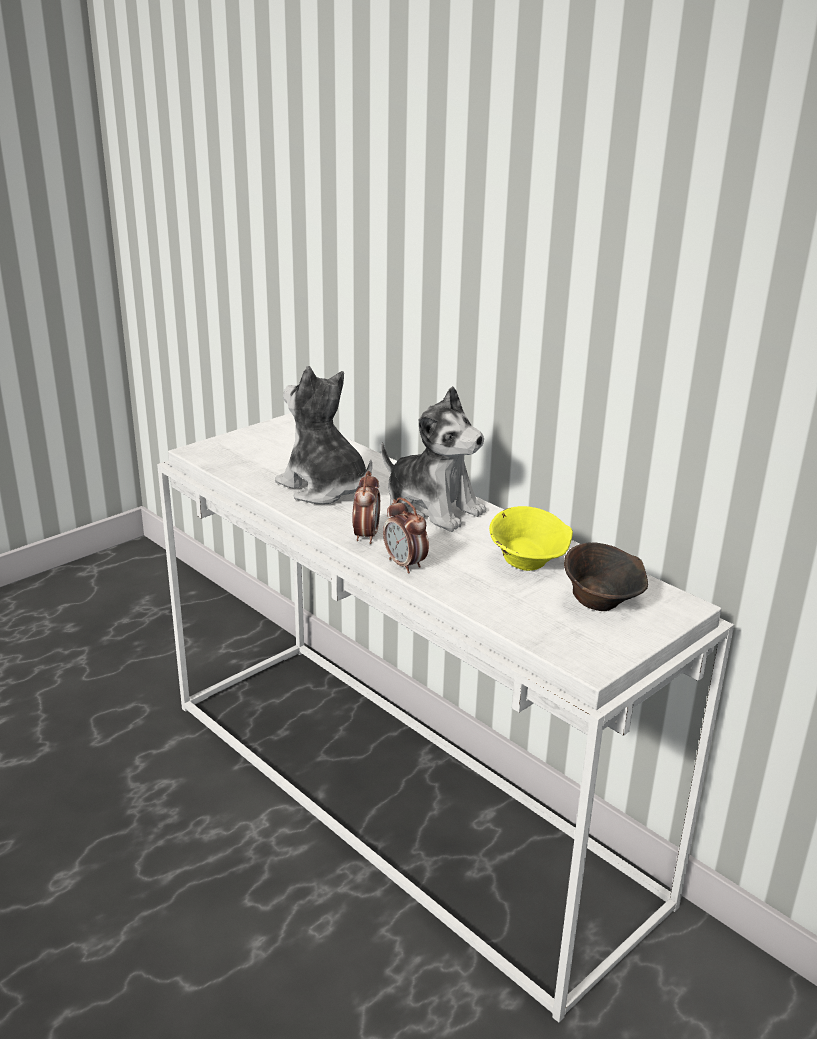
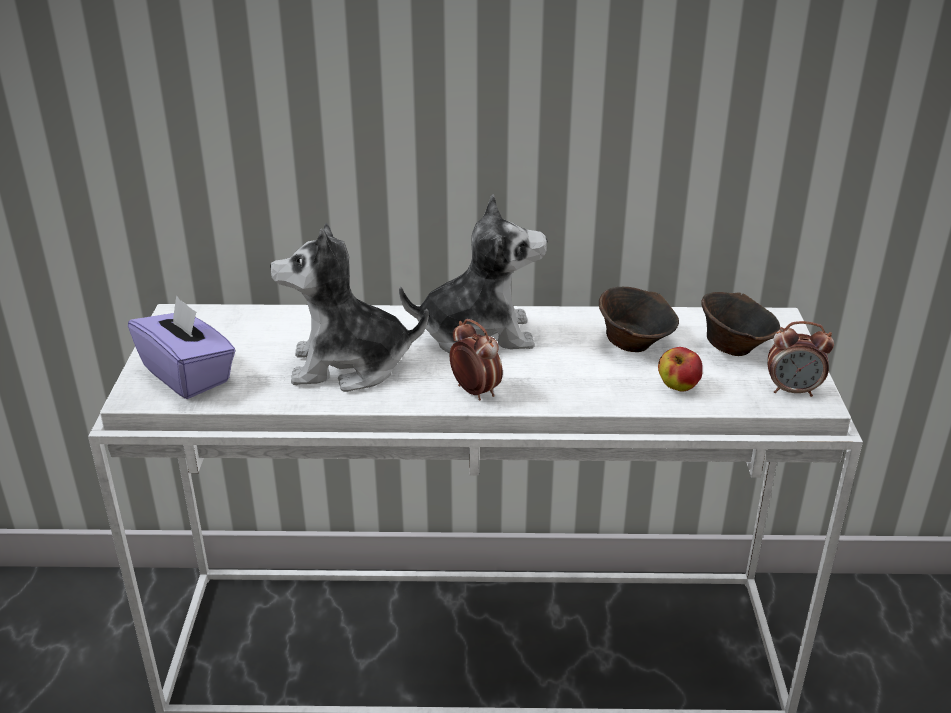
camera: 45 degrees left, 5 degrees up
(237, 453) = (188, 374): none -> purple tissue box
(405, 565) = (555, 399): alarm clock -> alarm clock (793, 390)
(502, 602) = (678, 387): none -> apple
(528, 564) = (634, 344): yellow bowl -> brown bowl

